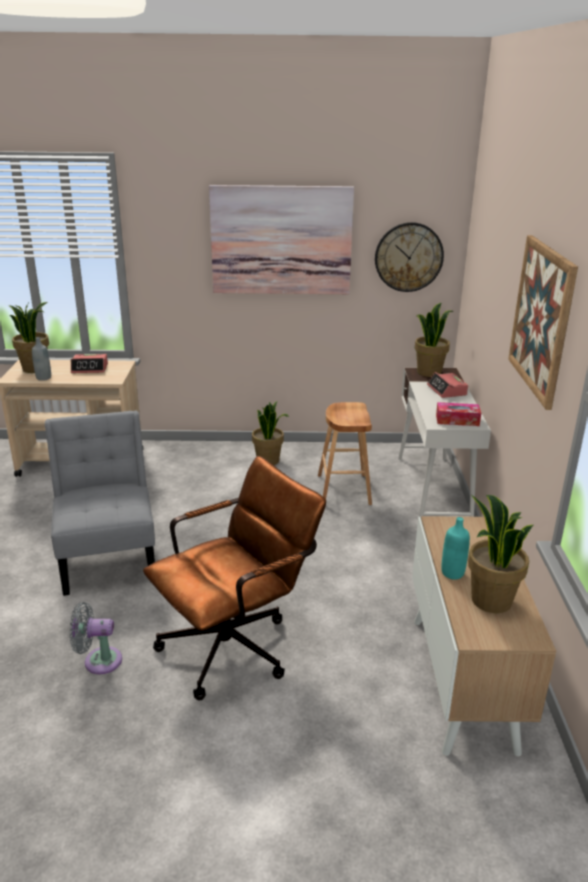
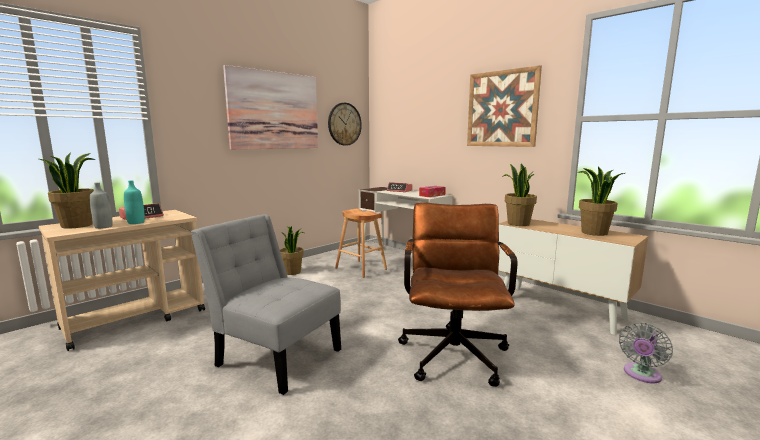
camera: 45 degrees left, 15 degrees down
(99, 660) = (395, 412): grey fan -> grey fan (641, 375)
(429, 372) = (375, 188): potted plant -> potted plant (518, 223)
(452, 573) = (561, 231): turquoise bottle -> turquoise bottle (136, 222)

